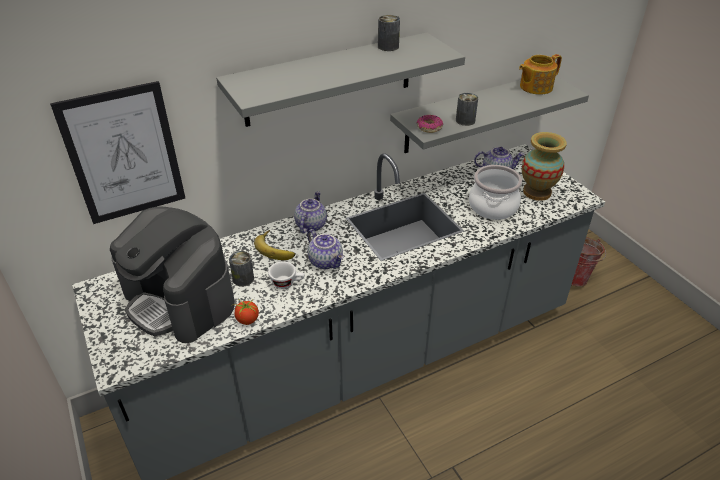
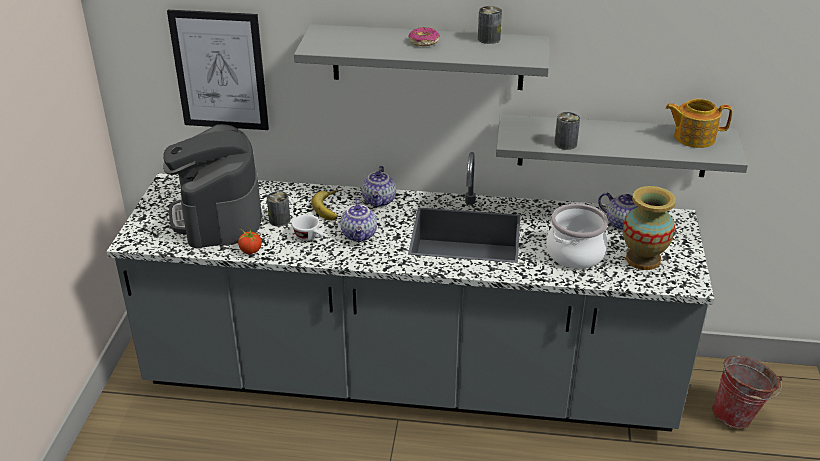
camera: 35 degrees right, 5 degrees down
(310, 225) = (380, 201): teapot -> teapot turned 135 degrees clockwise
(429, 128) = (519, 138): donut -> donut (423, 42)

